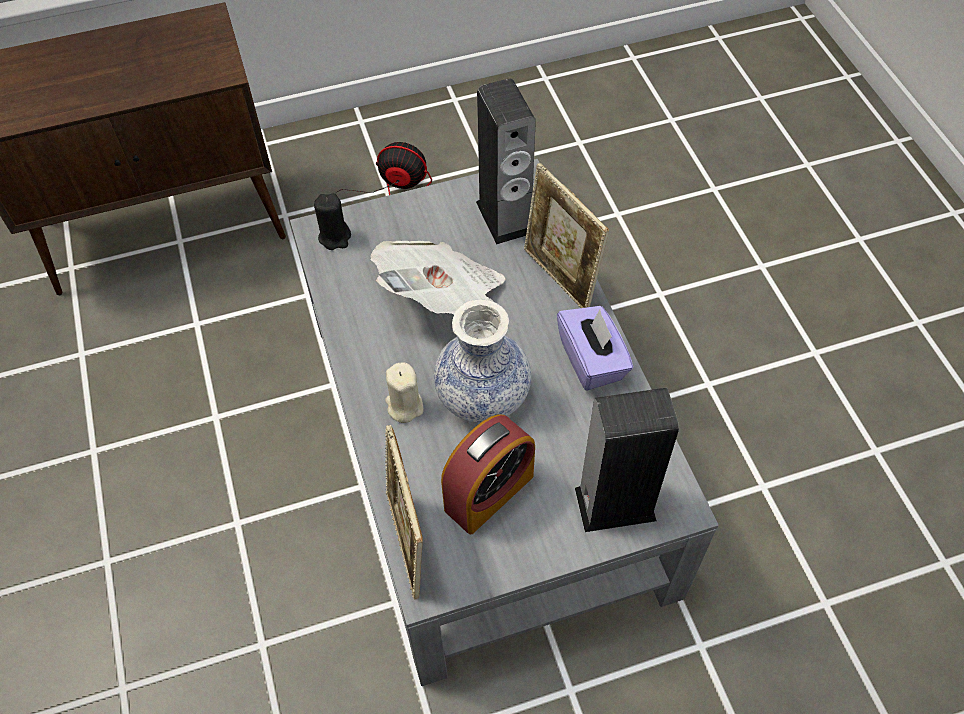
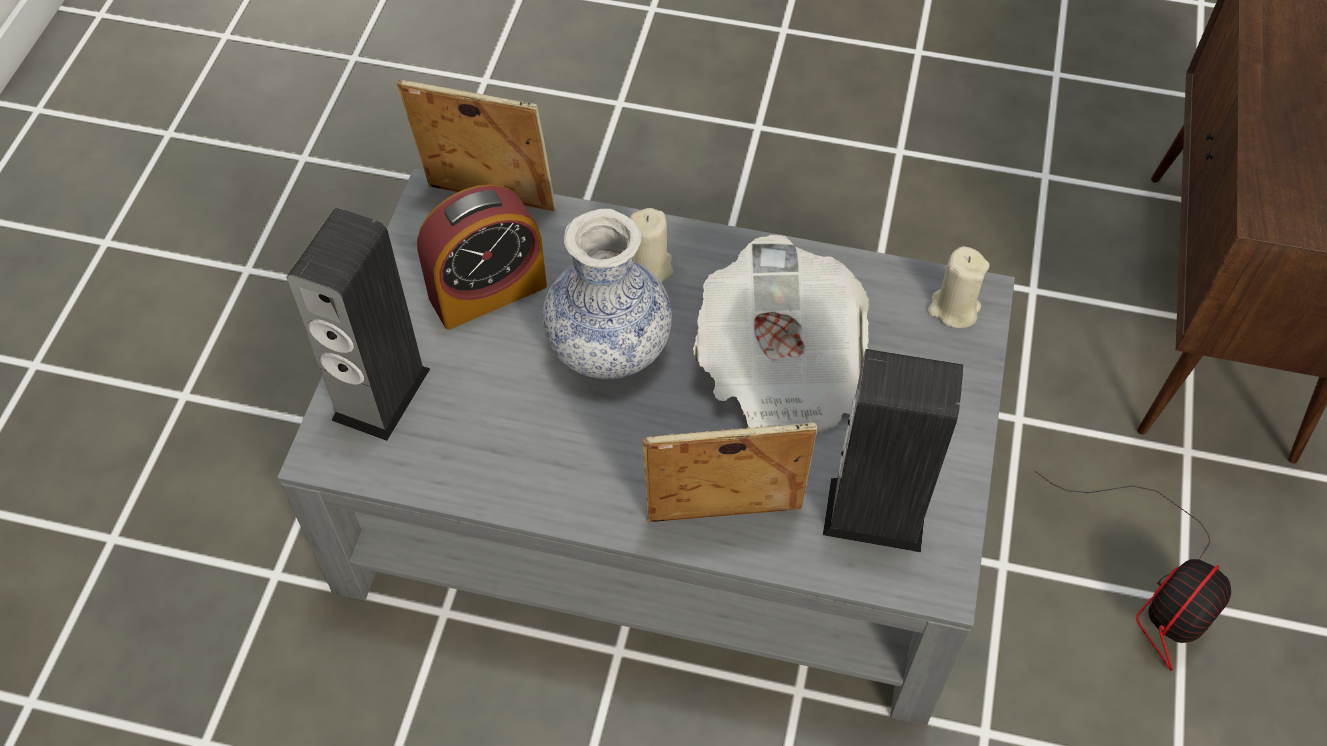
camera: 120 degrees right, 0 degrees up
(335, 237) = (953, 309): black candle -> beige candle
(489, 492) = (487, 291): alarm clock -> alarm clock turned 105 degrees counterclockwise
(592, 360) = (572, 481): purple tissue box -> none

